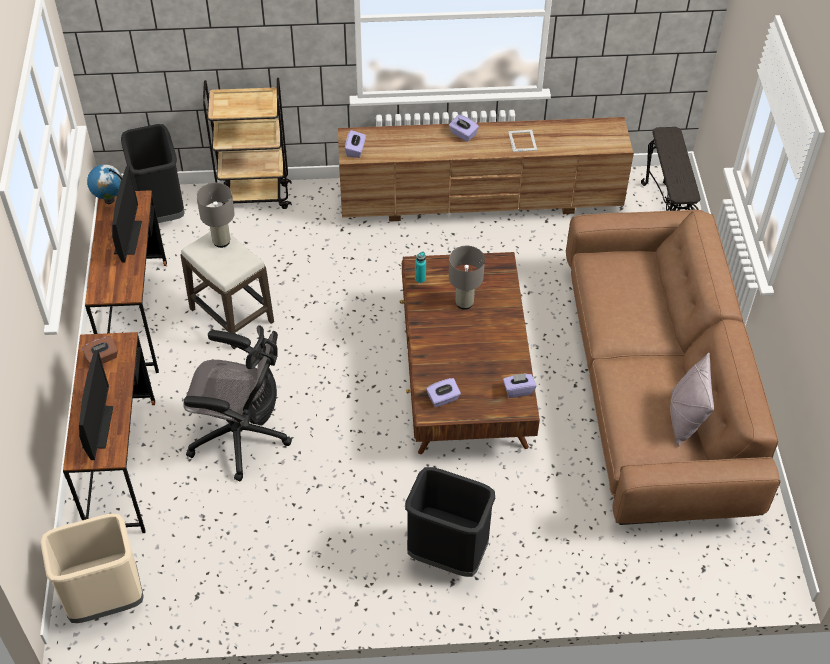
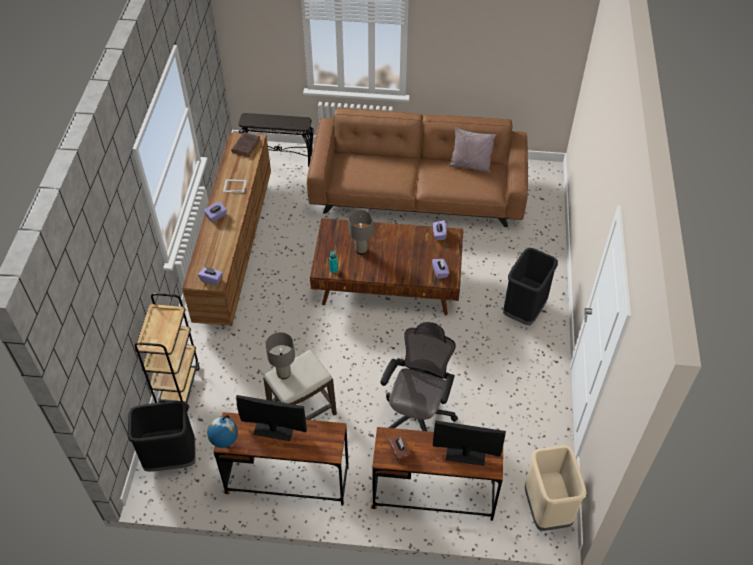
camera: 80 degrees left, 0 degrees up
(604, 138) = (246, 145): none -> brown book

